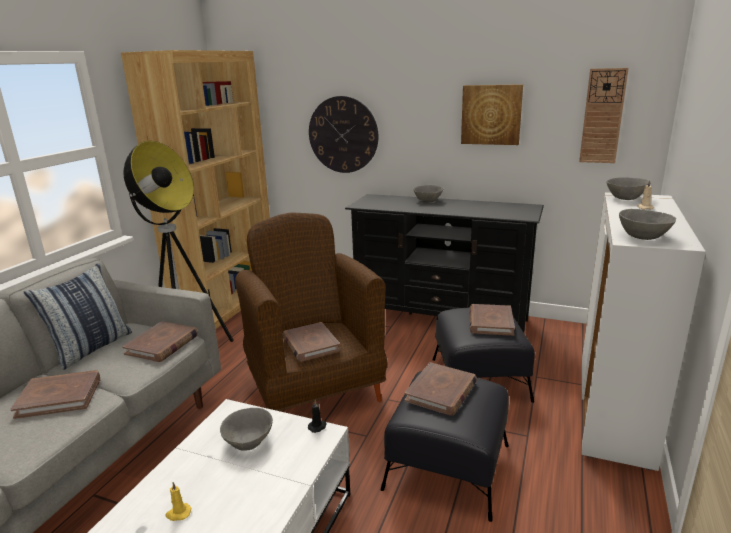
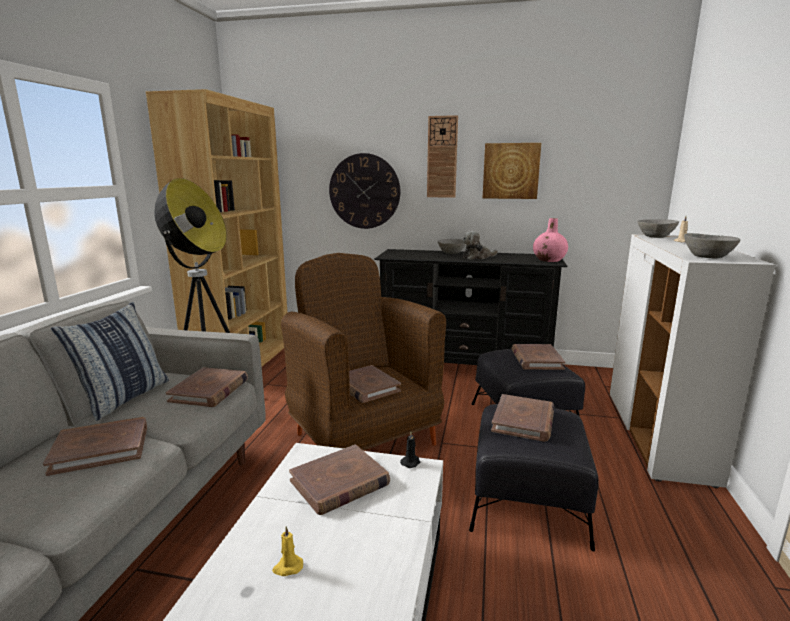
camera: 10 degrees left, 5 degrees down
(248, 441) = (339, 483): grey bowl -> brown book
(451, 208) = (477, 257): none -> plush toy
(525, 213) = (549, 260): none -> pink vase
(602, 116) = (613, 172): wall clock -> wall clock (442, 157)

